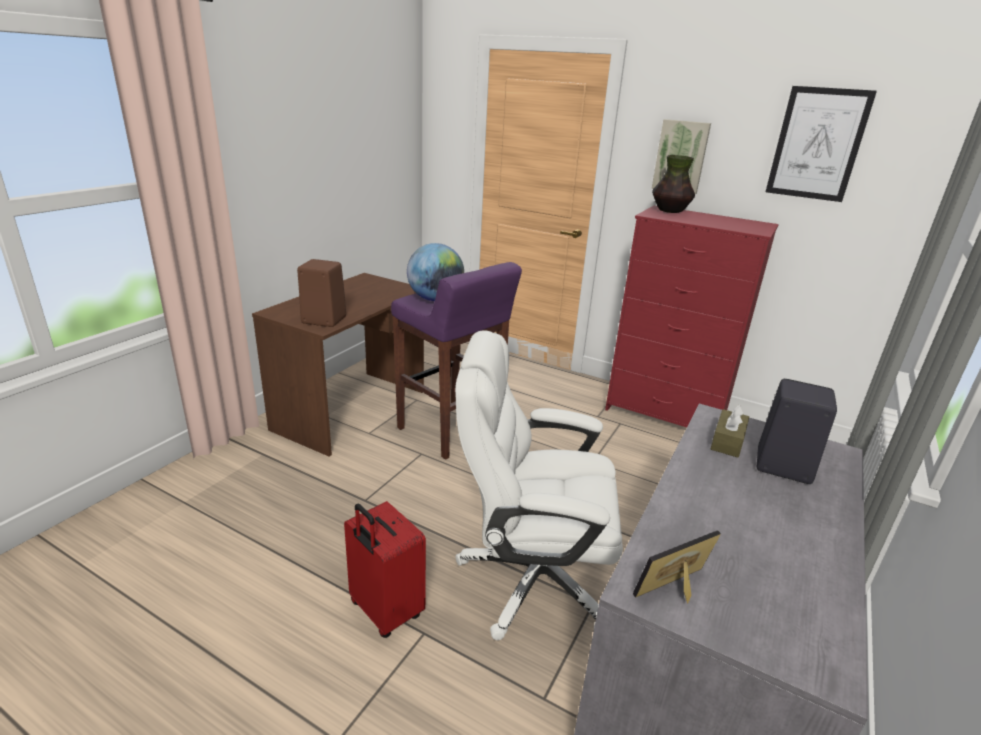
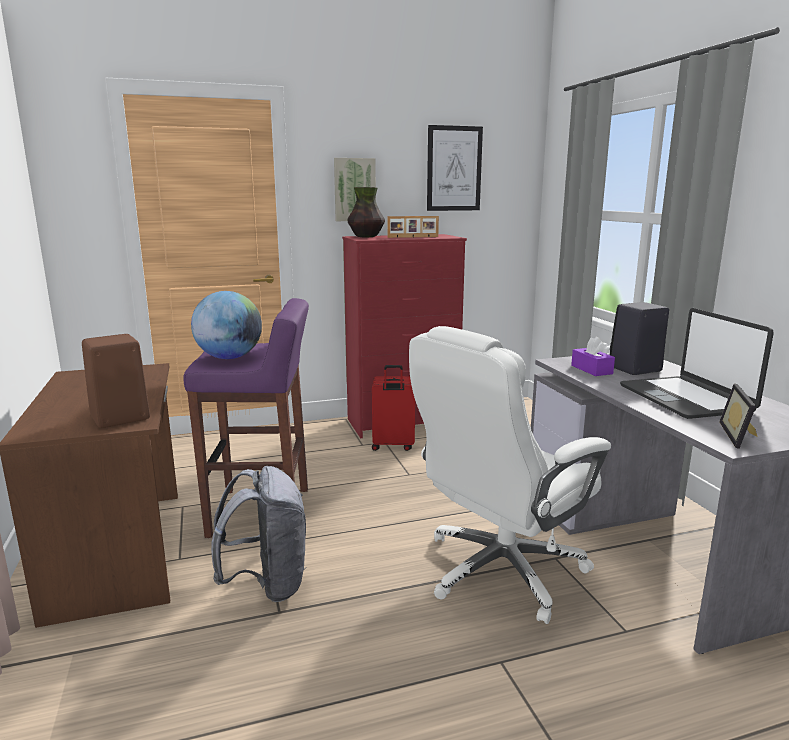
camera: 45 degrees left, 10 degrees down
(384, 479) = (267, 584): none -> grey backpack
(384, 611) = (449, 674): red suitcase -> red suitcase (393, 446)
(713, 222) = (413, 237): none -> picture frame
(727, 441) = (591, 369): brown tissue box -> purple tissue box
(742, 525) = (686, 398): none -> laptop

